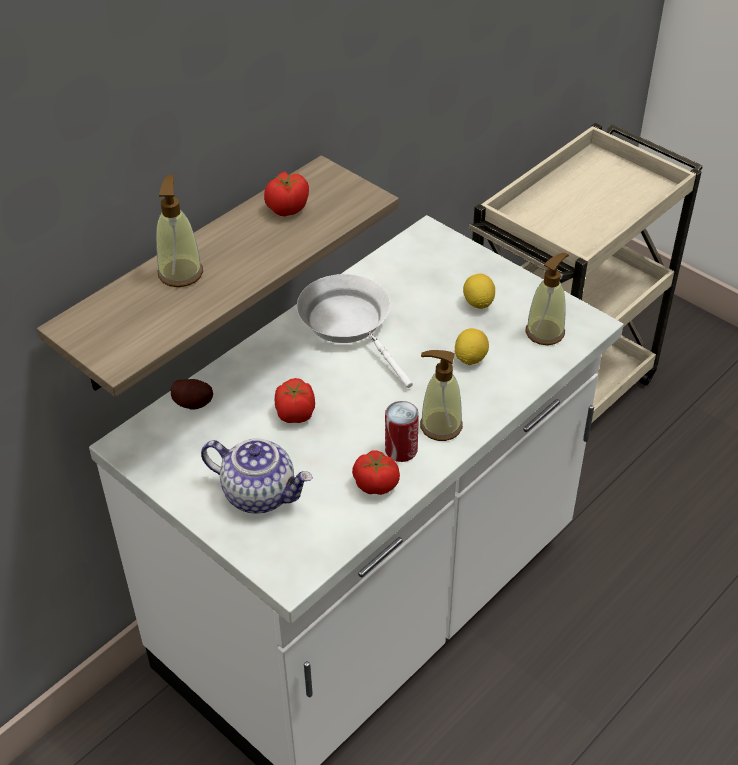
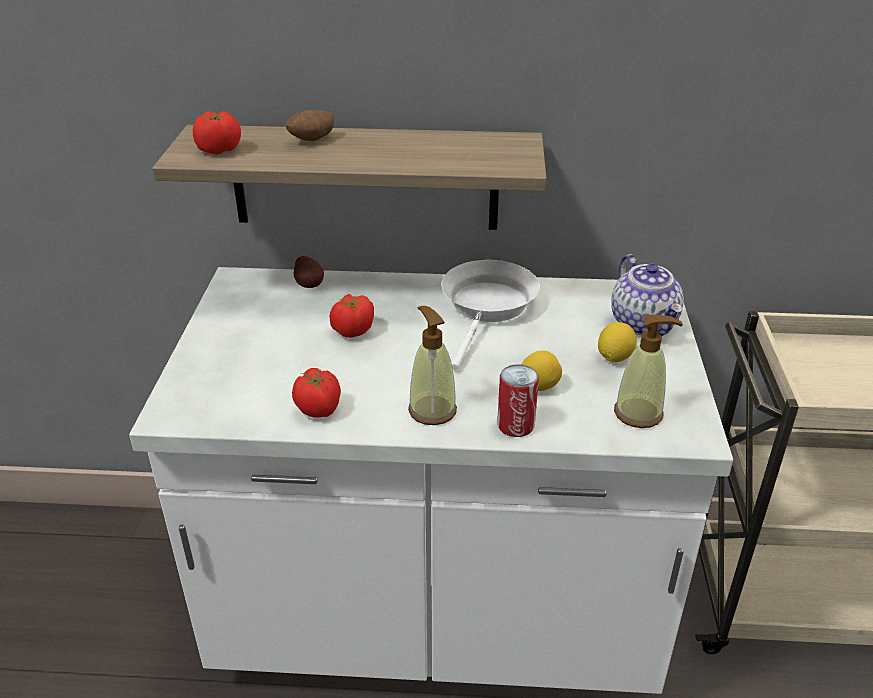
camera: 50 degrees right, 10 degrees down
(180, 273) = (312, 140): soap dispenser -> potato
(260, 493) = (246, 357): teapot -> teapot (644, 323)
(287, 209) = (450, 145): tomato -> tomato (219, 150)
(401, 450) = (376, 402): can -> can (515, 425)

